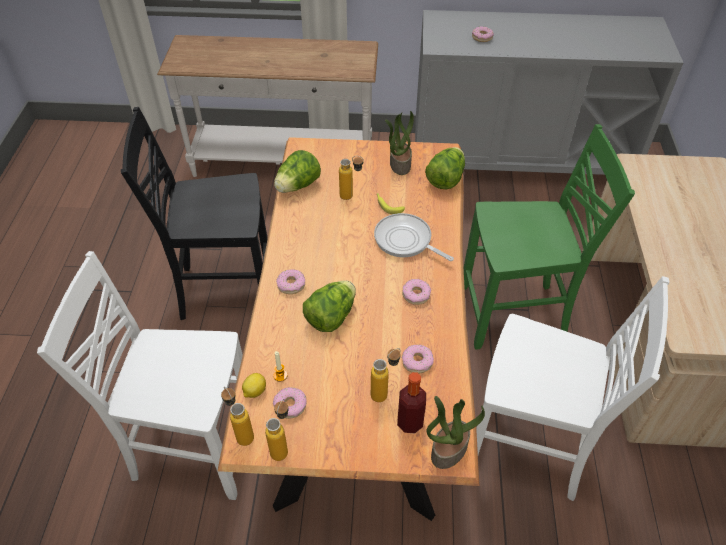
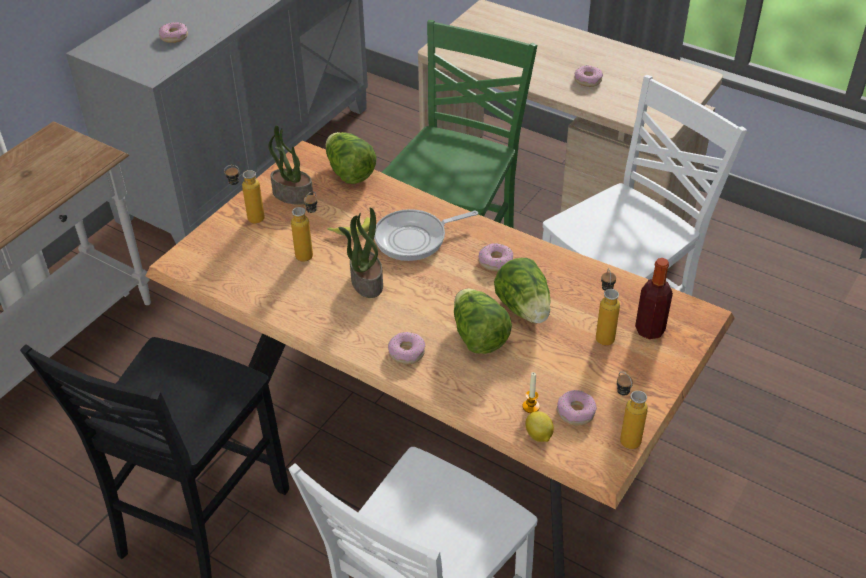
camera: 60 degrees left, 5 degrees down
(241, 433) = (587, 464): bottle -> bottle (248, 219)
(298, 186) = (249, 290): lettuce -> lettuce (524, 309)
(417, 362) = (581, 295): donut -> donut (588, 80)
(449, 449) = (693, 315): potted plant -> potted plant (366, 282)

